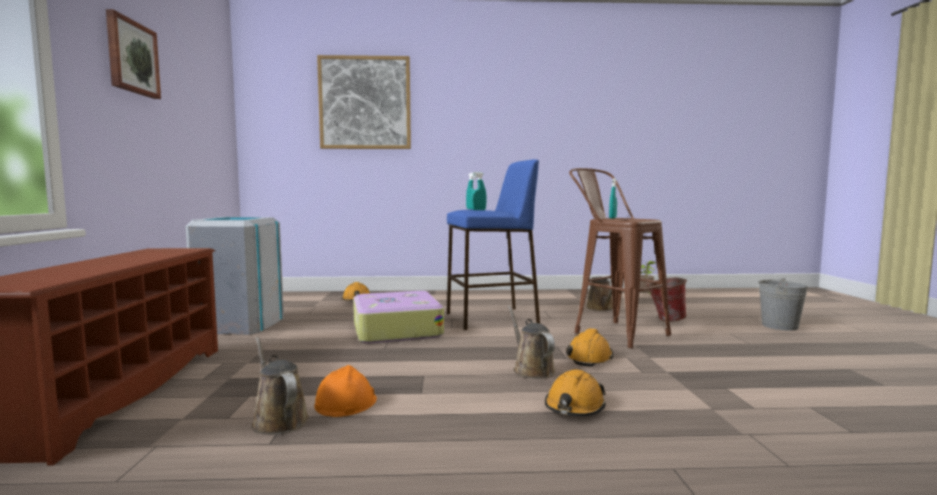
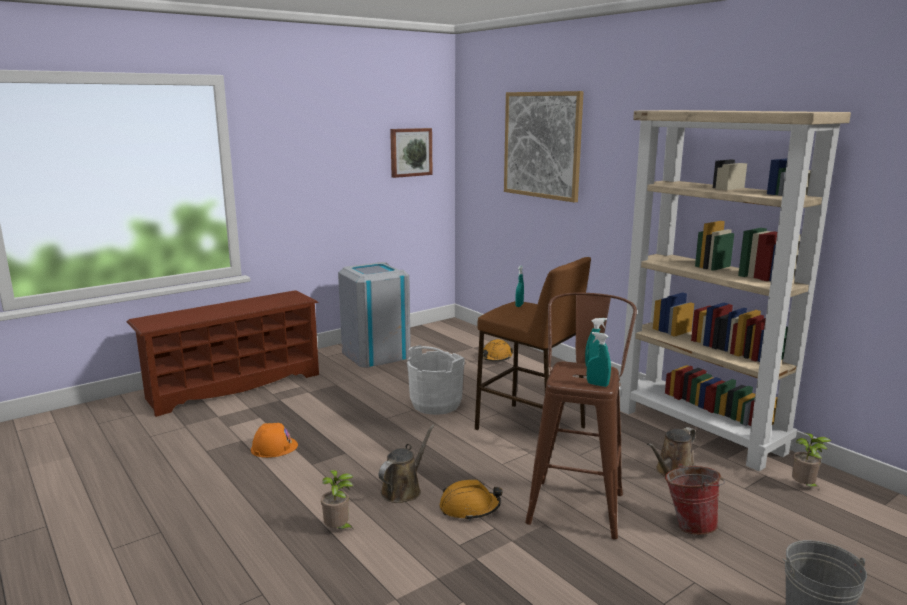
camera: 55 degrees right, 10 degrees up
(132, 57) = (308, 144): picture -> picture (410, 152)
(278, 420) = (235, 440): brown watering can -> none
(396, 329) = (435, 404): suitcase -> white bucket
(478, 210) = (505, 311): turquoise spray bottle -> turquoise spray bottle (597, 384)
(492, 318) = (530, 428): blue stool -> brown stool
(559, 294) = (700, 431): none -> beige bookcase
(574, 407) = (338, 530): orange hard hat -> potted plant

